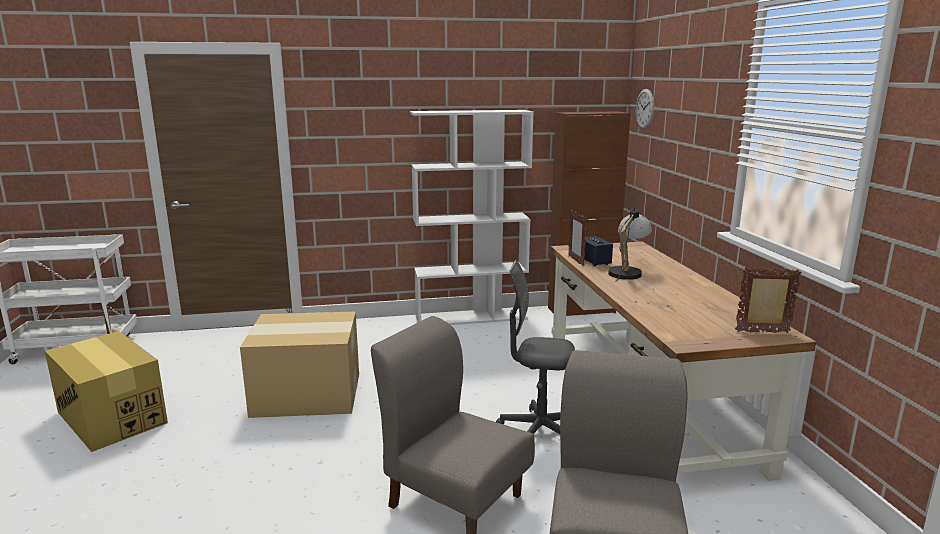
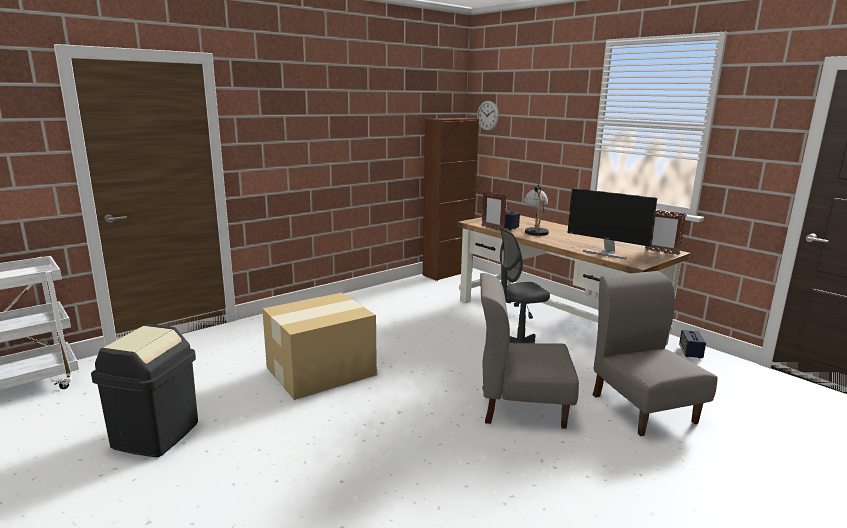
camera: 30 degrees left, 0 degrees up
(111, 417) = (155, 435): cardboard box -> black trash can
(471, 317) = (376, 291): white bookcase -> none
(668, 318) = (606, 253): none -> monitor
(763, 332) = (661, 252): picture frame -> picture frame turned 120 degrees counterclockwise
(804, 503) = (690, 352): none -> speaker

